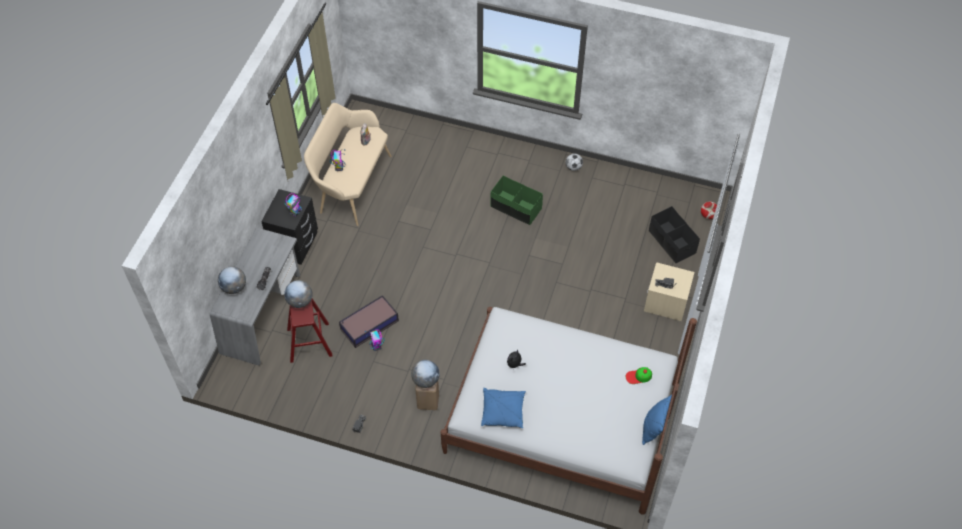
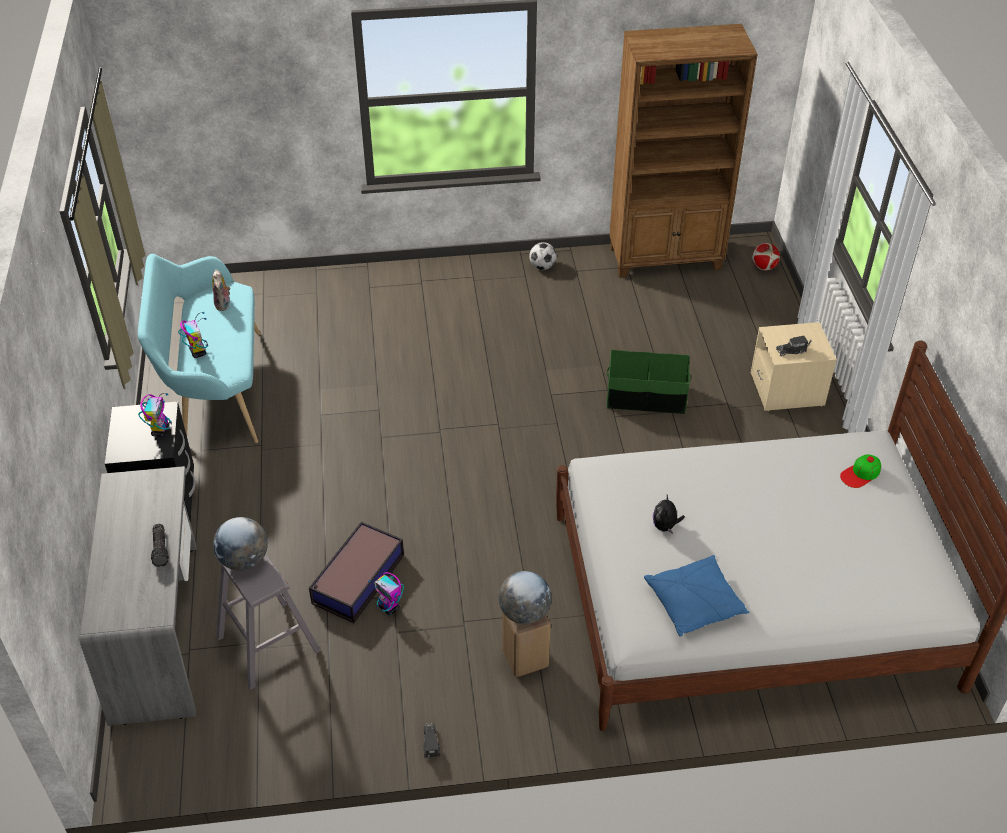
camera: 25 degrees left, 10 degrees down
(234, 287) = (108, 580): globe -> none
(309, 342) = (268, 644): red stool -> grey stool
(351, 184) = (215, 389): beige bench -> turquoise bench
(516, 208) = (492, 341): green storage box -> green storage box (646, 397)
(651, 188) = (666, 258): none -> brown bookcase
(653, 428) = (934, 538): blue pillow -> none
(671, 242) = (739, 313): black storage box -> none

